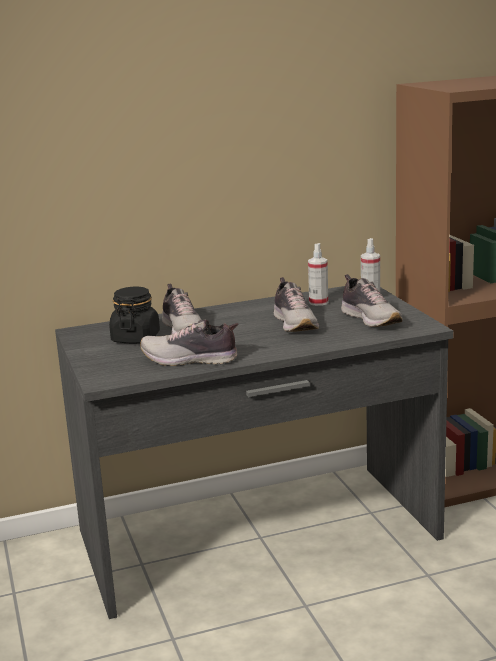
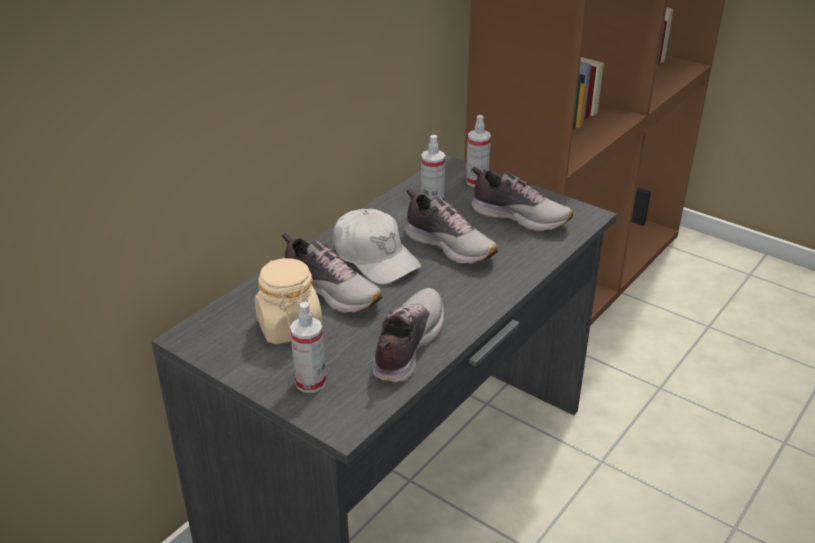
camera: 35 degrees left, 15 degrees up
(110, 362) = (310, 382): none -> spray bottle
(135, 338) = (289, 326): black jar -> beige jar
(190, 360) = (406, 346): shoe -> shoe turned 135 degrees clockwise
(236, 320) = (375, 258): none -> white cap

